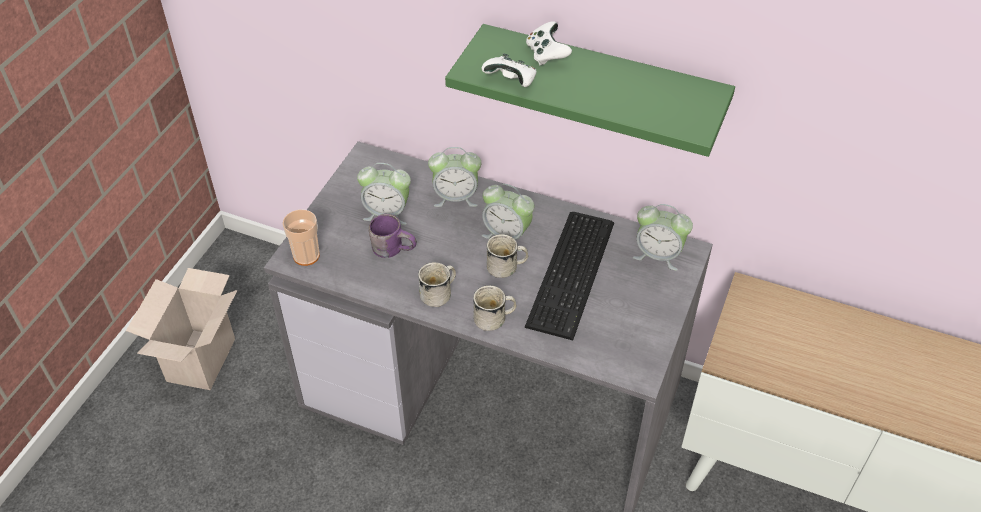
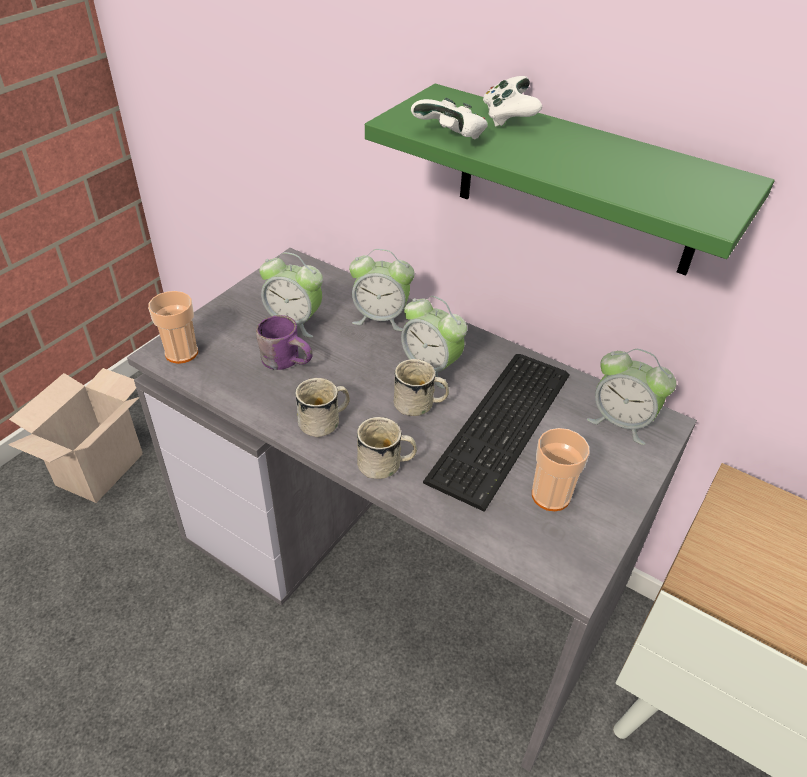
camera: 10 degrees right, 5 degrees down
(616, 320) = (550, 496): none -> cup

